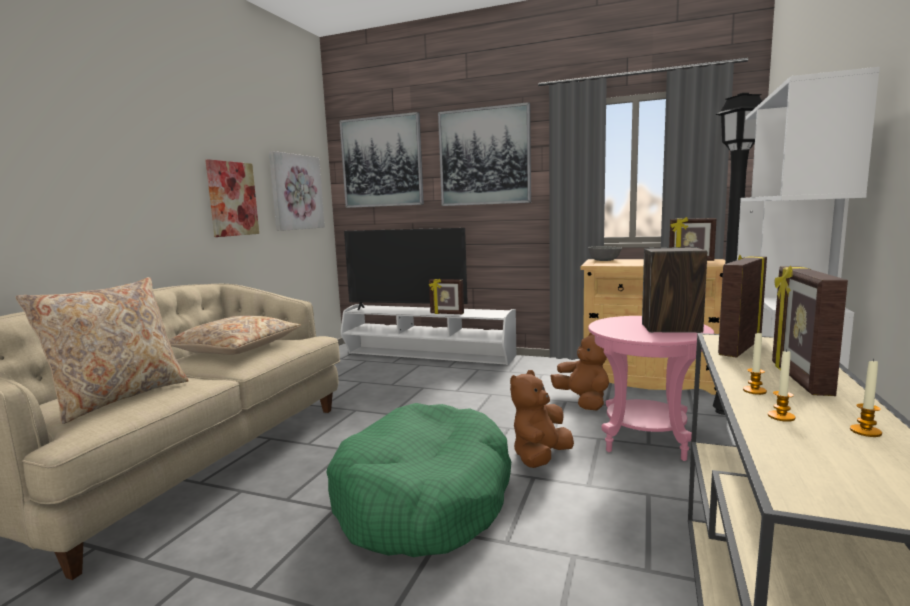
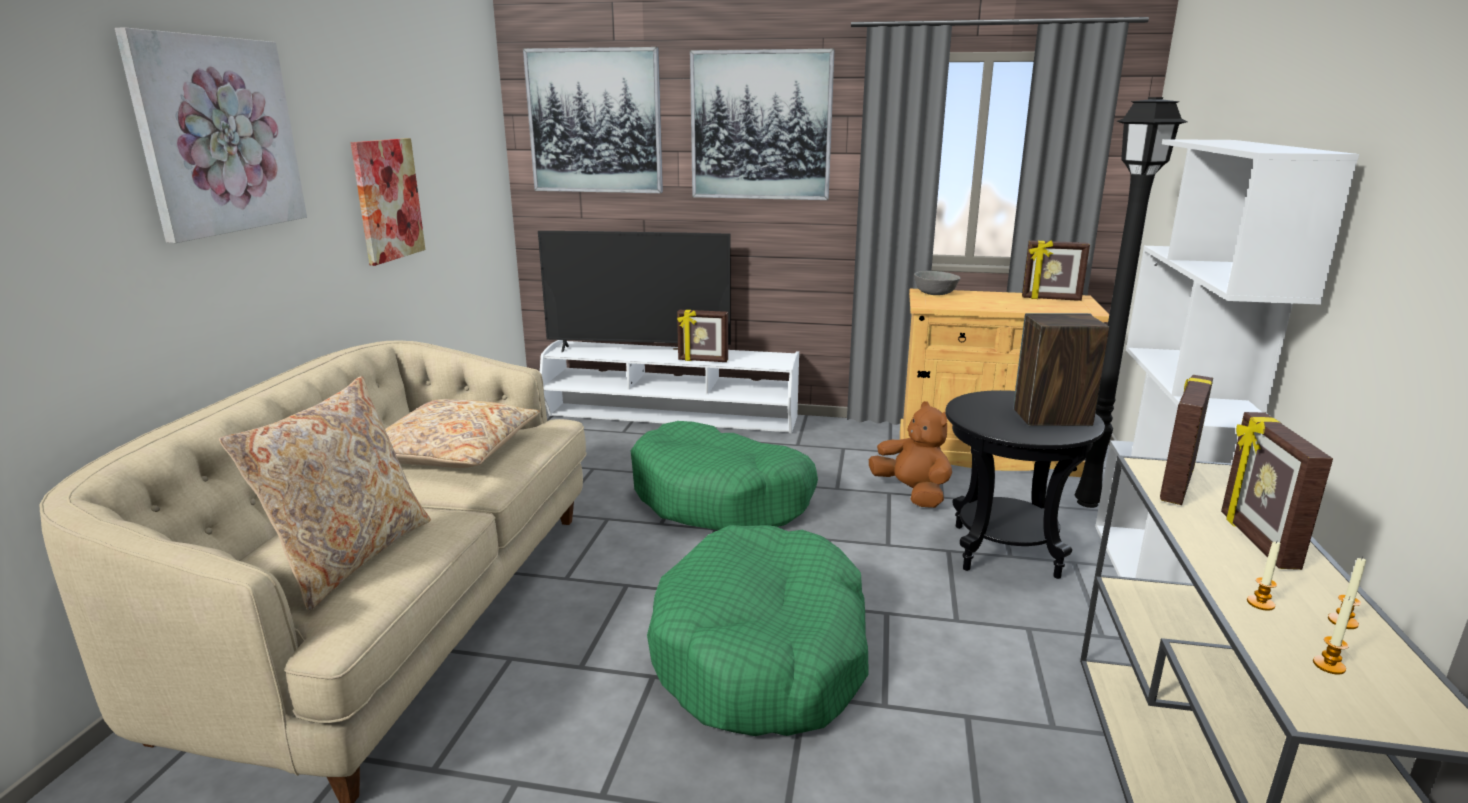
camera: 10 degrees left, 10 degrees up
(296, 192) = (465, 173): picture -> picture (217, 136)
(440, 401) = (721, 499): none -> green dog bed
(540, 457) = (885, 583): brown plush toy -> none
(645, 441) = (1005, 551): pink side table -> black side table
(754, 391) = (1220, 562): candle -> candle (1329, 665)

